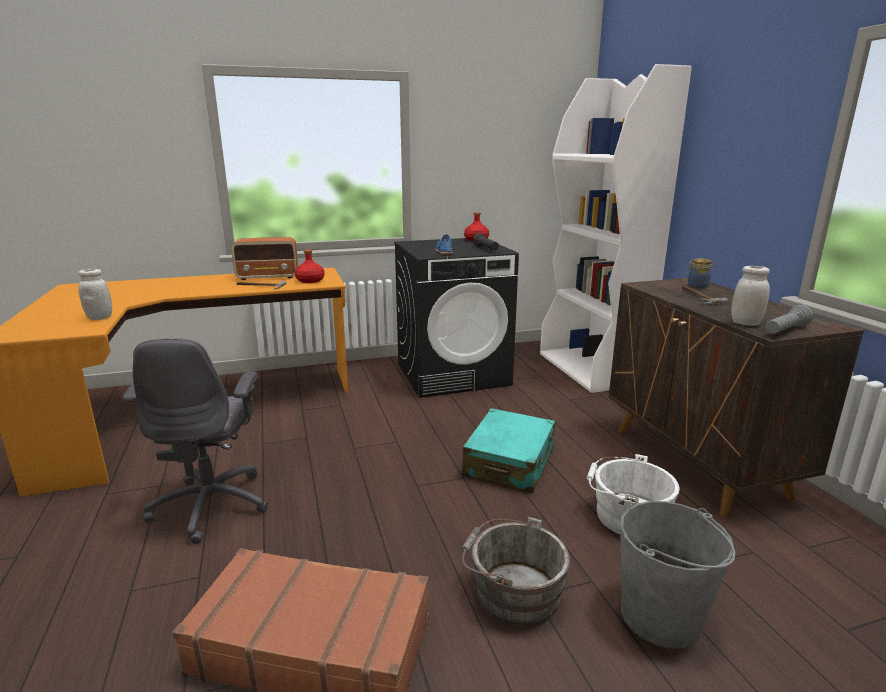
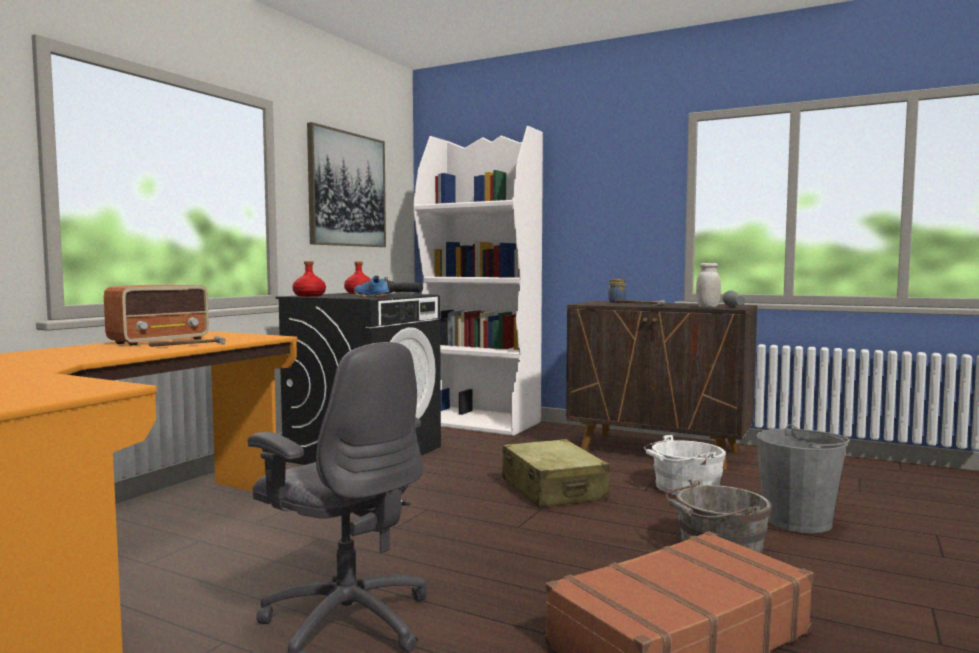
camera: 45 degrees left, 15 degrees down
(100, 318) = (66, 381): white jar -> none
(310, 281) = (237, 338): red bottle -> red bottle (309, 296)
(496, 141) = (347, 189): none -> picture
(509, 463) = (553, 490): turquoise suitcase -> beige suitcase

